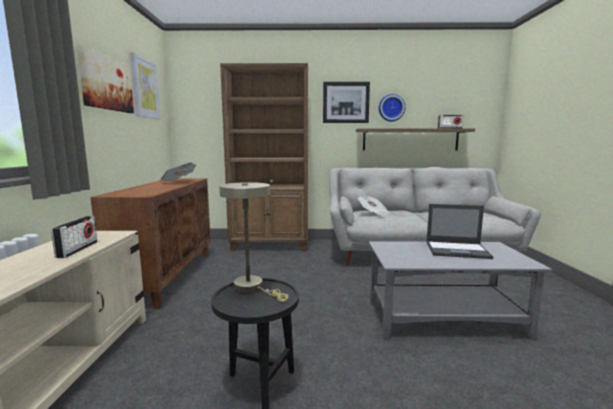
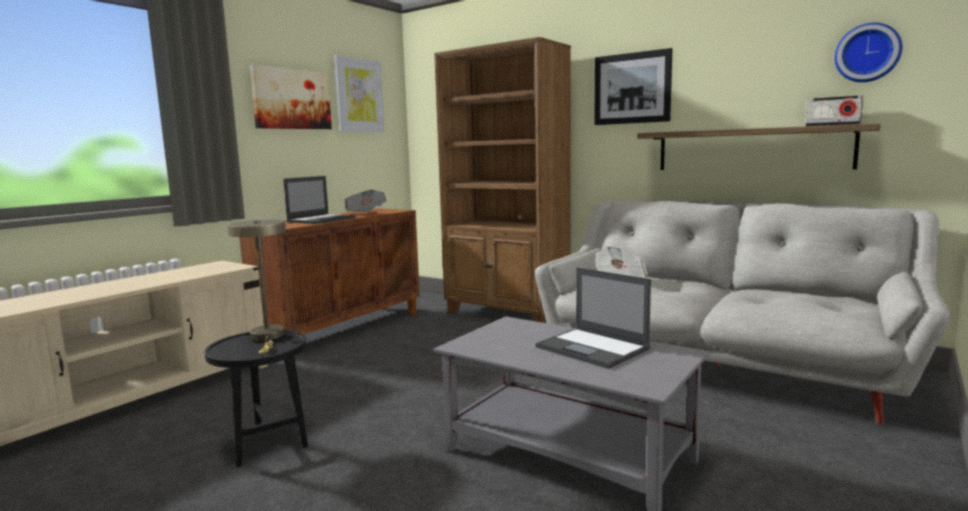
camera: 35 degrees right, 0 degrees up
(77, 249) = (181, 276): radio -> none
(156, 187) = (322, 219): none -> laptop
(391, 108) = (712, 91): wall clock -> wall clock (867, 53)

